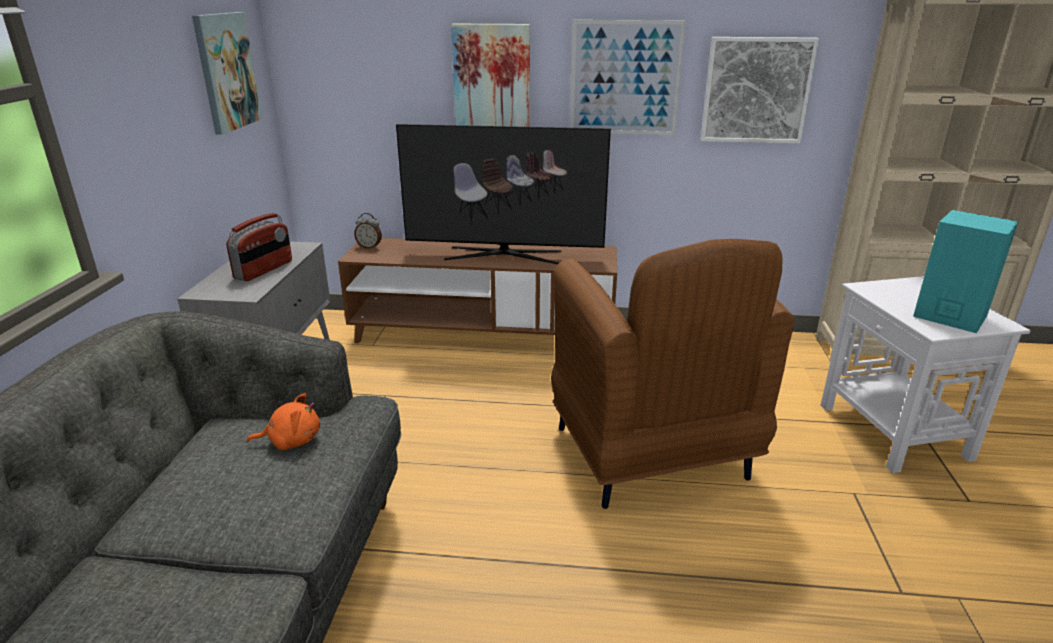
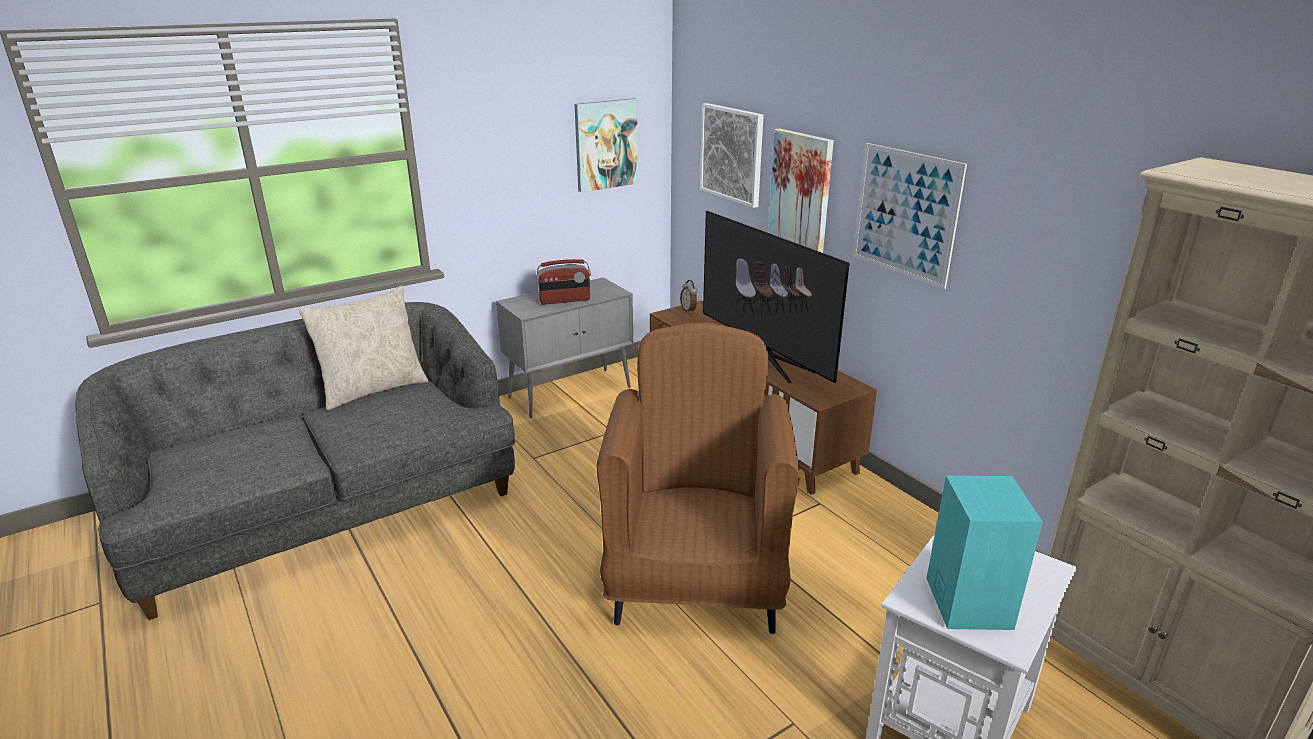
camera: 50 degrees right, 0 degrees up
(163, 462) = (373, 389): none -> beige pillow
(291, 440) = (422, 409): orange plush toy -> none
(651, 455) = (696, 580): brown armchair -> brown armchair turned 150 degrees clockwise
(756, 90) = (1034, 263): picture -> picture (732, 154)

